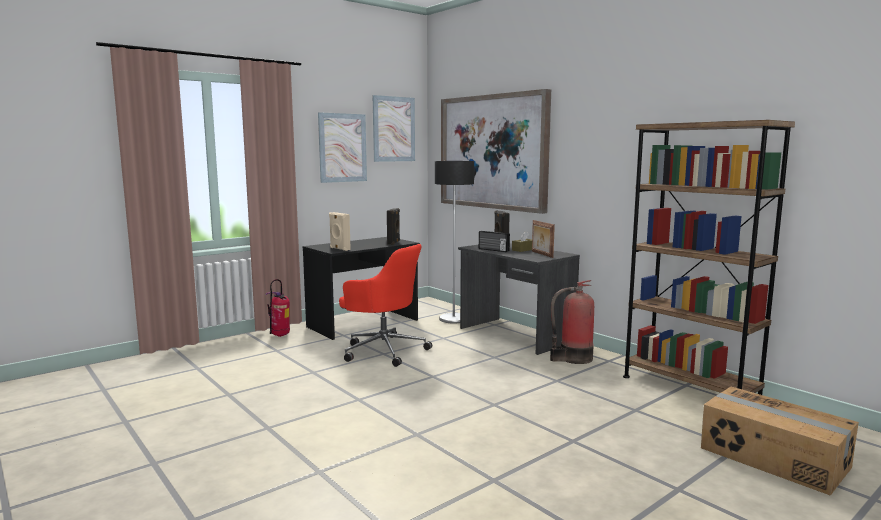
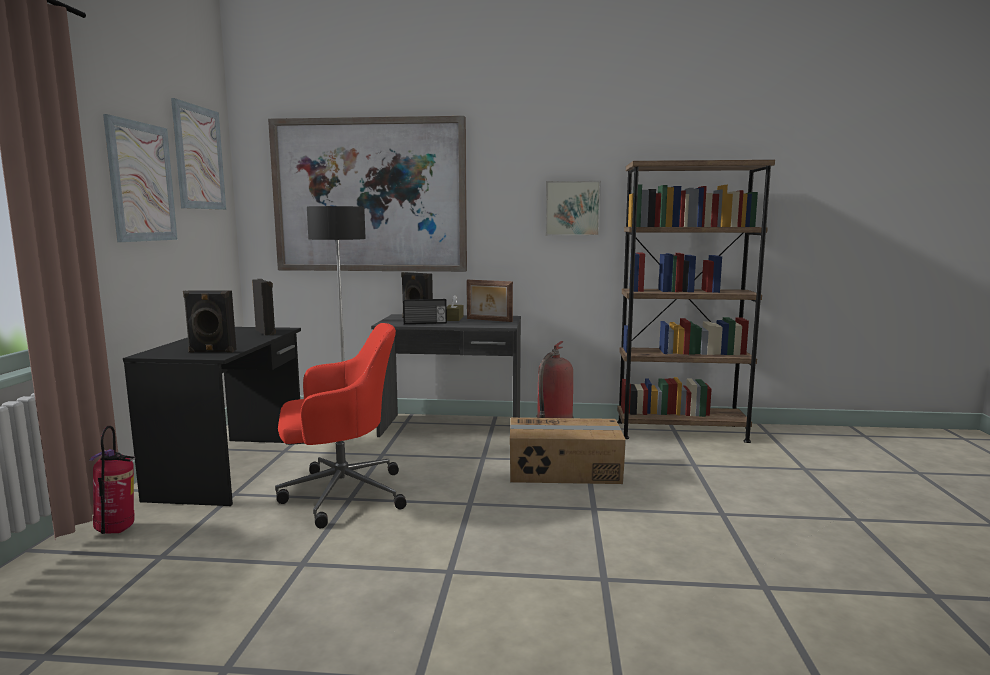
camera: 45 degrees left, 0 degrees up
(339, 249) = (212, 351): beige speaker -> black speaker
(623, 164) = (572, 208): none -> picture
(773, 458) = (833, 467): cardboard box -> cardboard box (564, 470)

